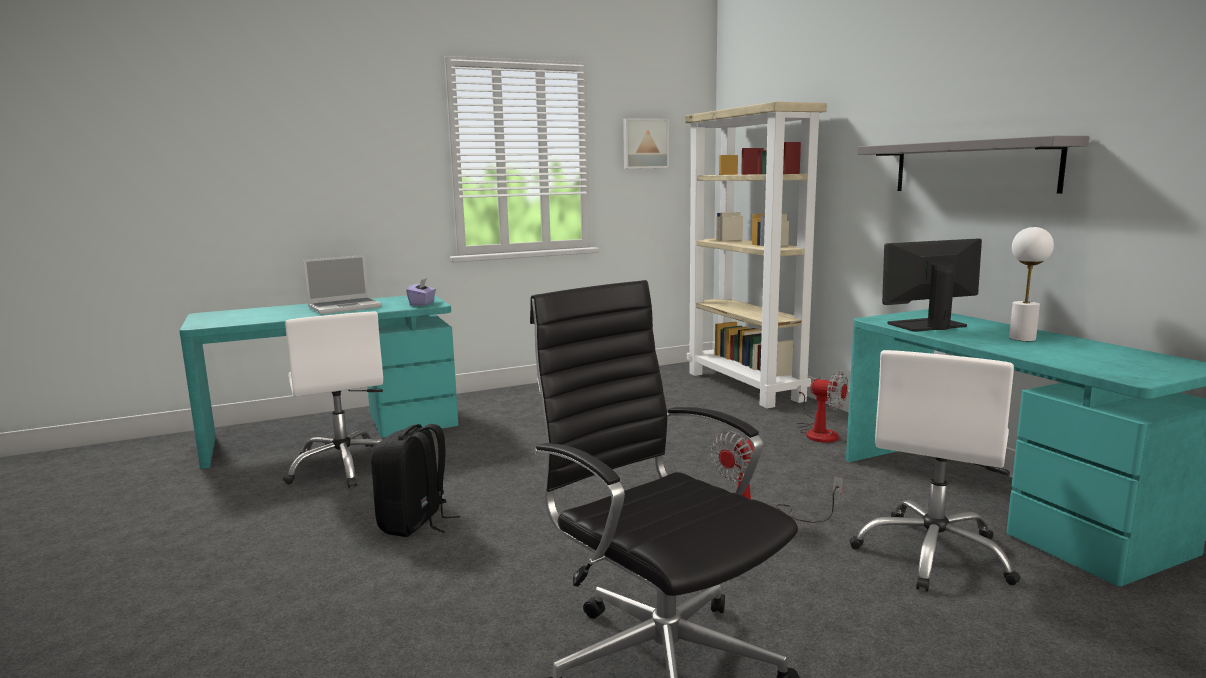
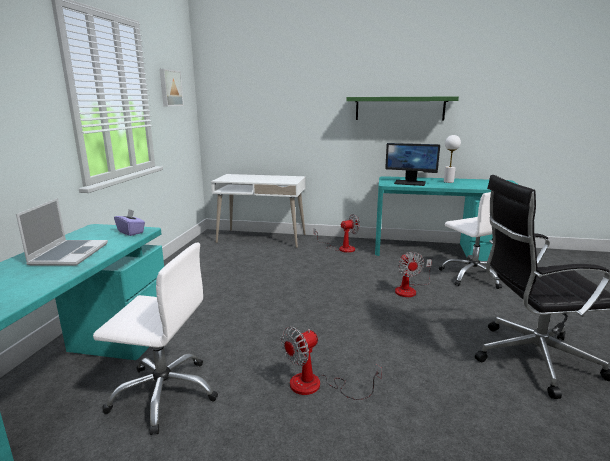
camera: 55 degrees left, 5 degrees up
(415, 523) = (316, 386): black backpack -> fan
(745, 386) = (261, 238): beige bookcase -> white desk
(927, 325) = (410, 183): monitor -> monitor turned 90 degrees counterclockwise
(973, 167) = (399, 108): grey shelf -> green shelf

